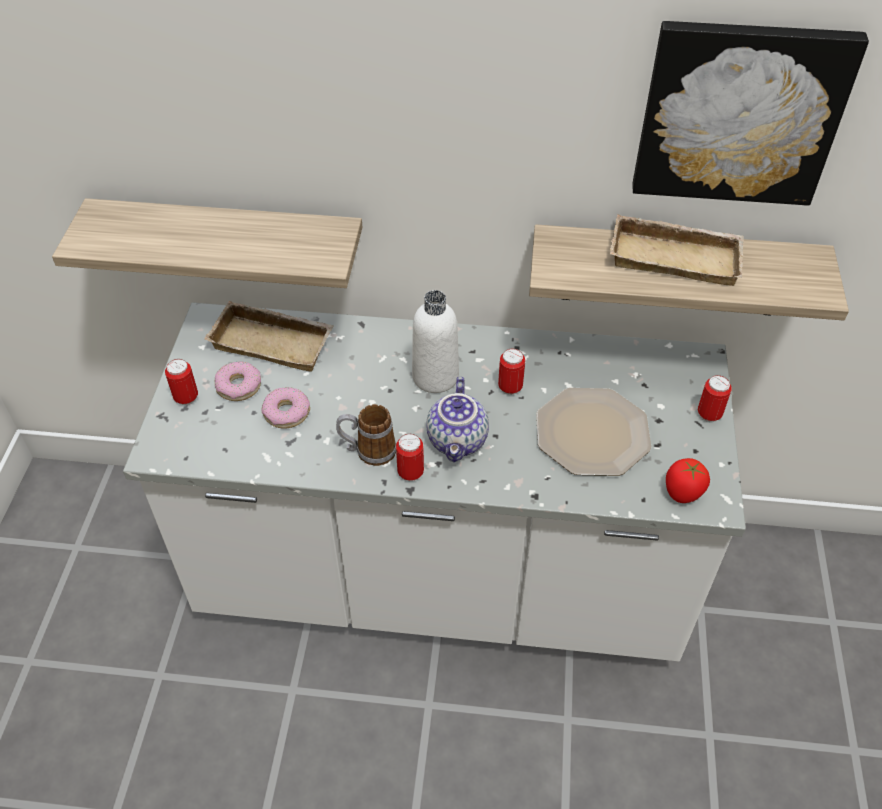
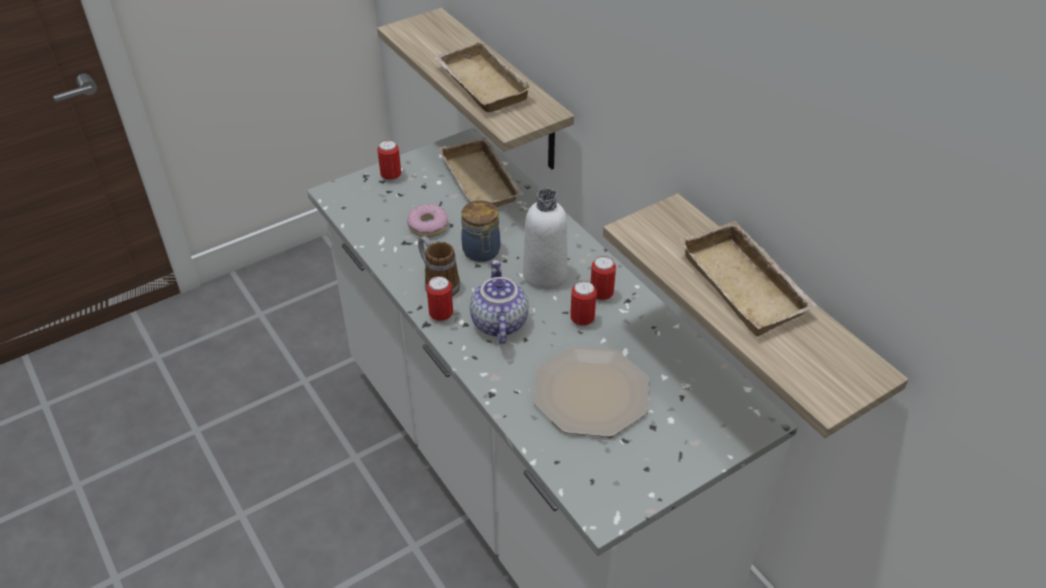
camera: 50 degrees right, 5 degrees down
(239, 386) = (426, 191): donut -> none
(243, 244) = (479, 84): none -> beige tray
(363, 398) = (481, 252): none -> jar
(458, 441) = (498, 323): teapot -> teapot turned 120 degrees clockwise
(682, 493) = (590, 484): tomato -> none
(709, 414) = (698, 457): can -> can (601, 295)
(739, 112) = (835, 167): picture -> none

